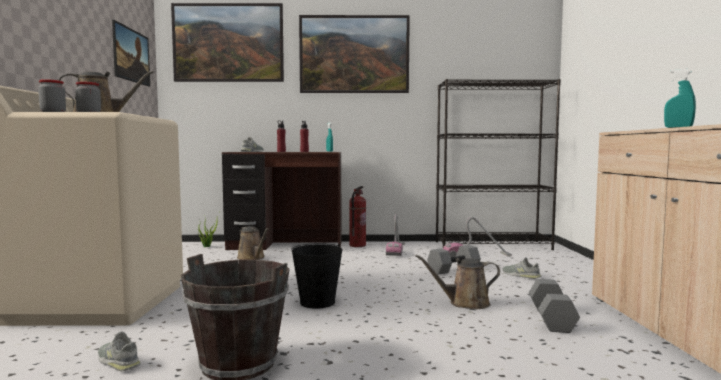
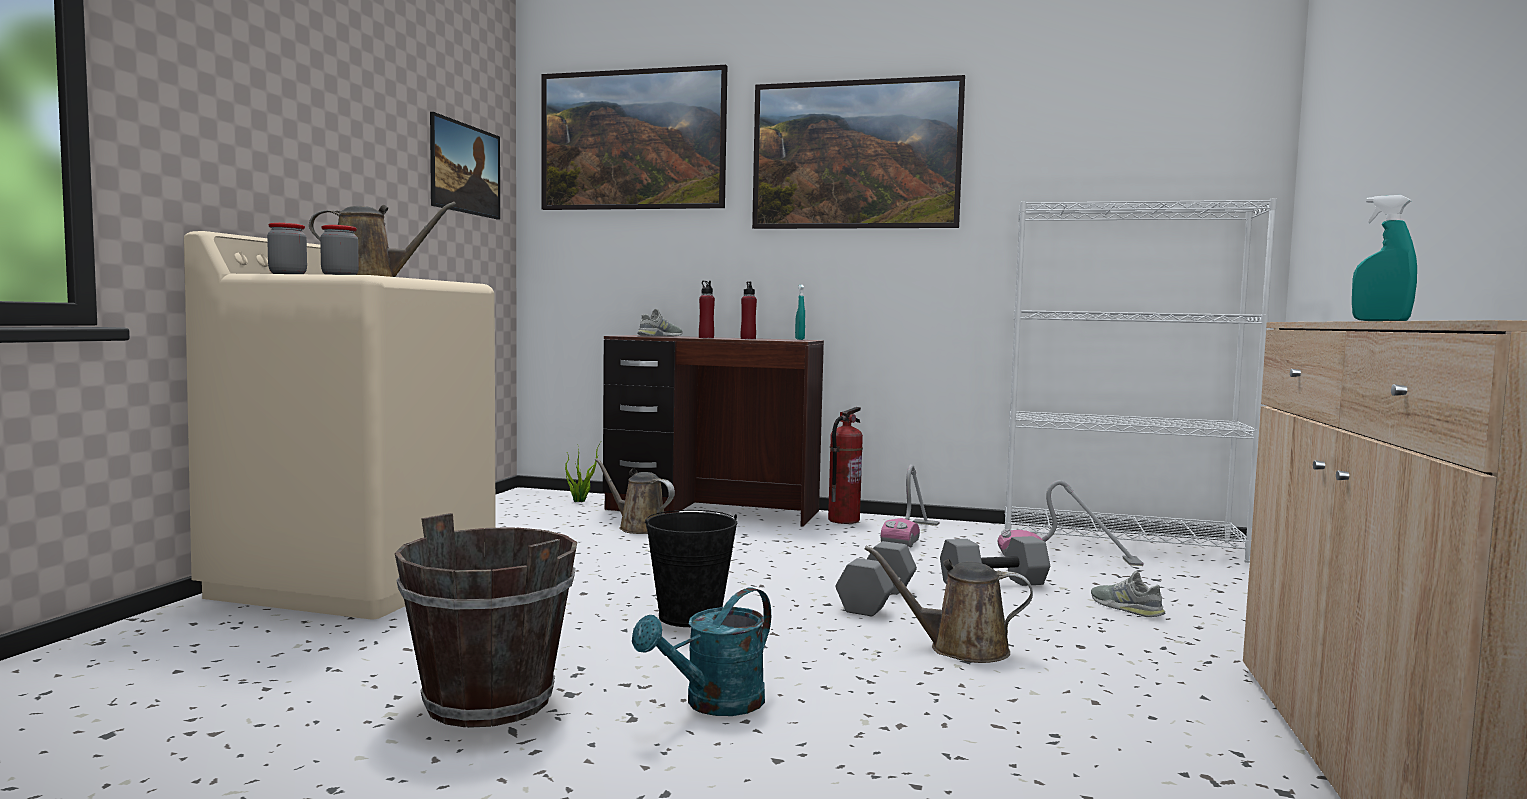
camera: 15 degrees right, 0 degrees up
(118, 361) = (324, 672): grey shoe -> none
(252, 258) = (639, 528): brown watering can -> brown watering can turned 150 degrees clockwise
(368, 348) = (714, 704): none -> turquoise watering can
(492, 245) = (1120, 542): black bookcase -> white bookcase
(553, 319) = (1114, 700): grey dumbbell -> grey dumbbell (878, 600)

